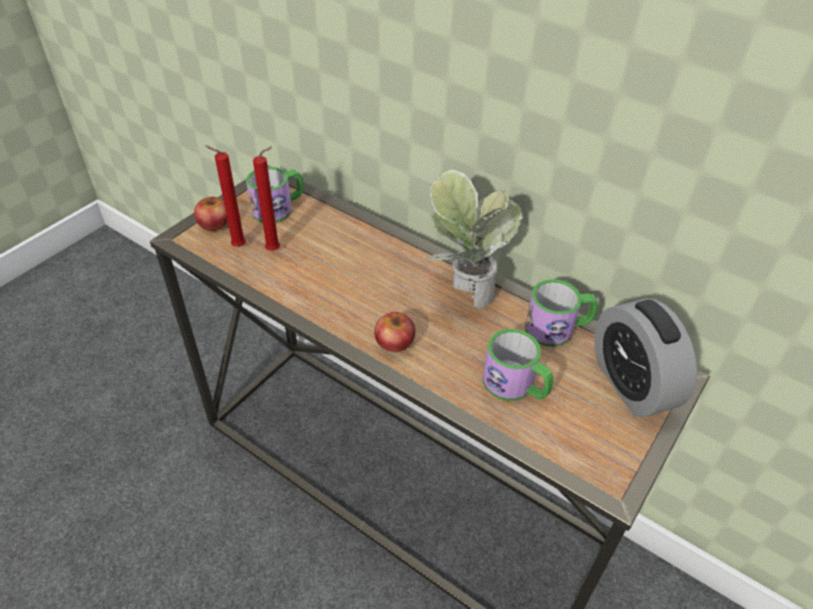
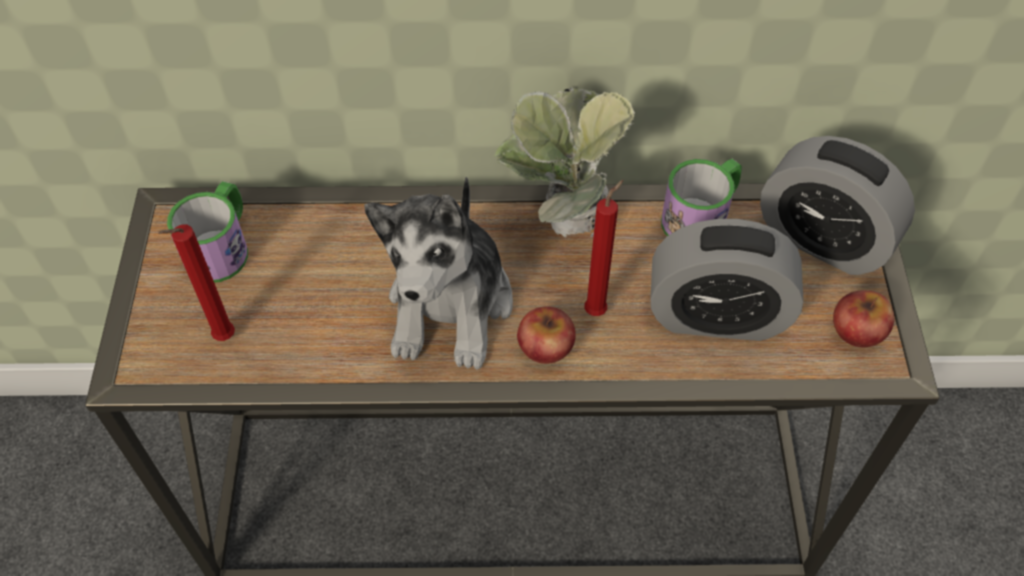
camera: 35 degrees left, 10 degrees up
(214, 223) = (155, 323): apple -> apple (857, 329)
(275, 250) = (280, 312): red candle -> red candle (598, 309)
(363, 294) = (451, 305): none -> plush toy
(516, 386) = (716, 316): mug -> alarm clock

